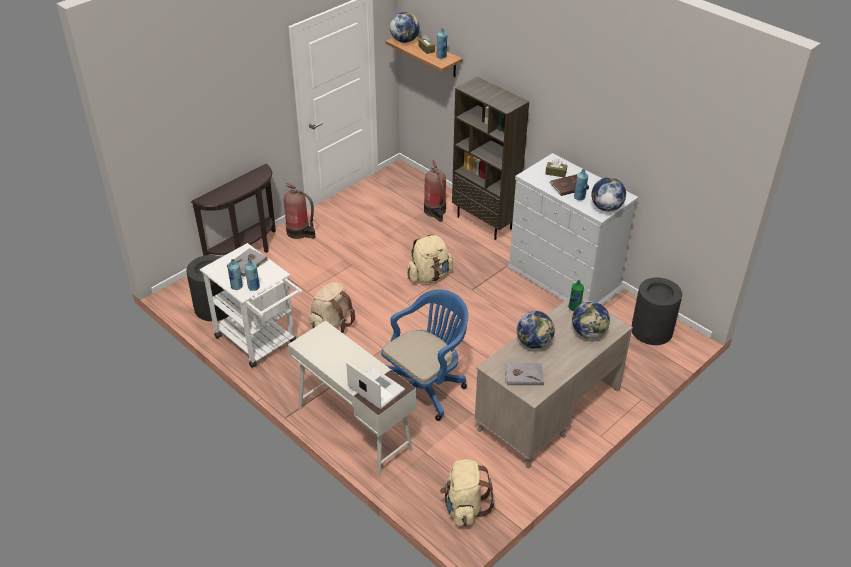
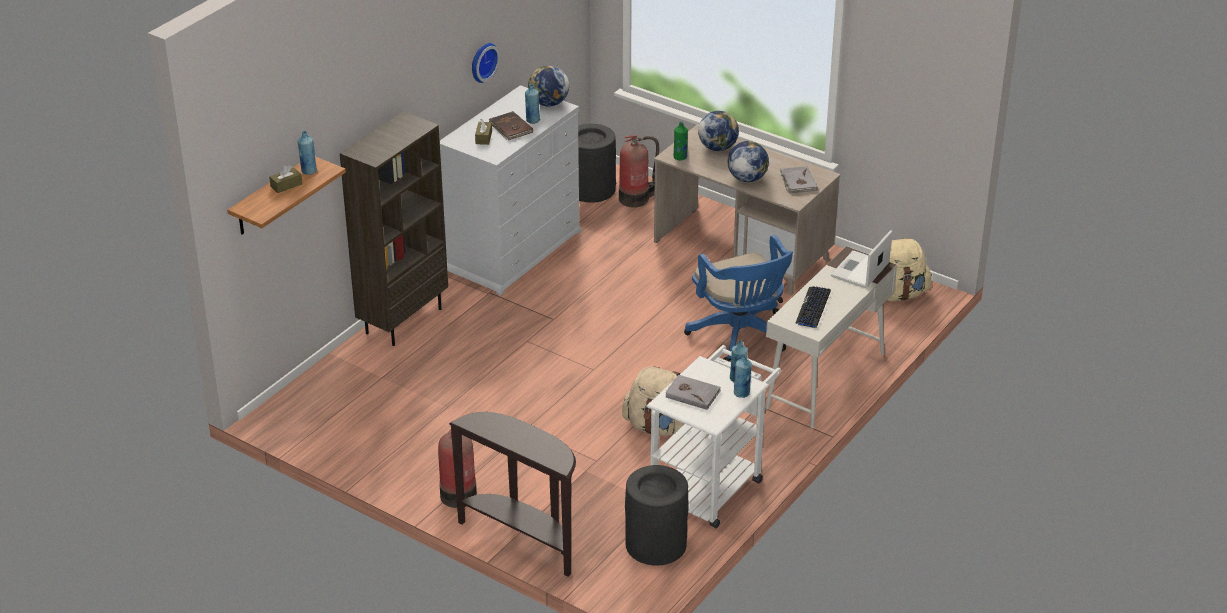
camera: 100 degrees left, 5 degrees down
(332, 349) = (813, 308): none -> keyboard
(404, 40) = (260, 207): globe -> none
(426, 387) = (741, 337): blue office chair -> blue office chair turned 150 degrees counterclockwise
(429, 276) = (534, 356): beige backpack -> none
(435, 211) = (383, 367): fire extinguisher -> fire extinguisher (636, 198)
(610, 143) = (482, 61): none -> wall clock

